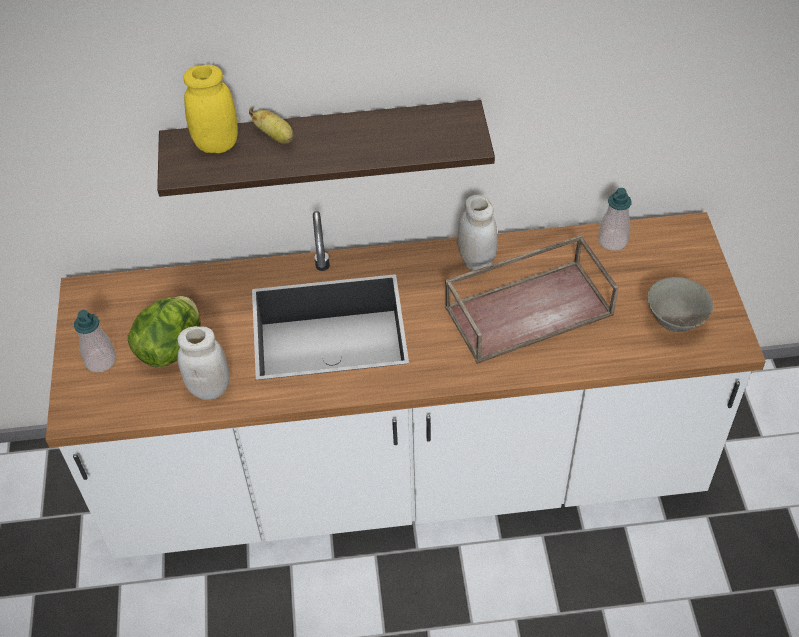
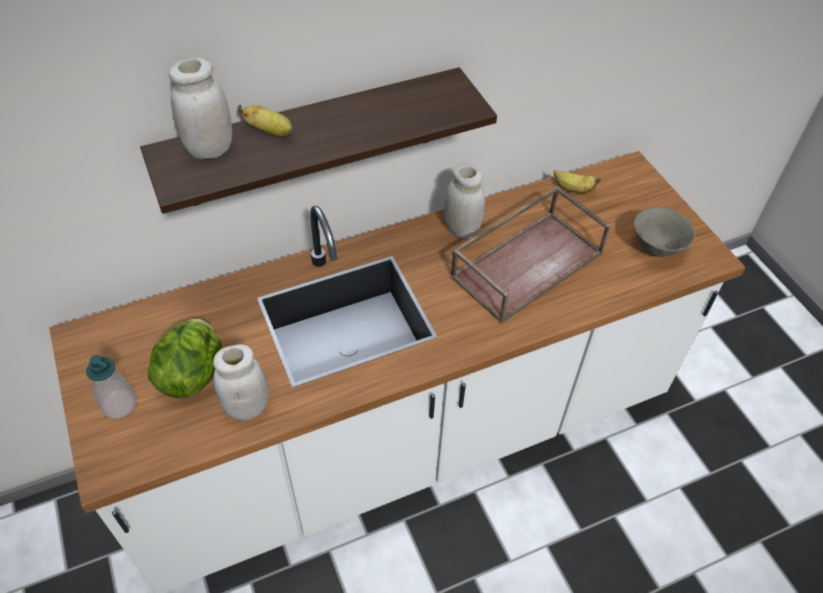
camera: 20 degrees left, 0 degrees up
(216, 144) = (209, 149): yellow jar -> white jar
(612, 241) = (573, 189): soap dispenser -> banana

